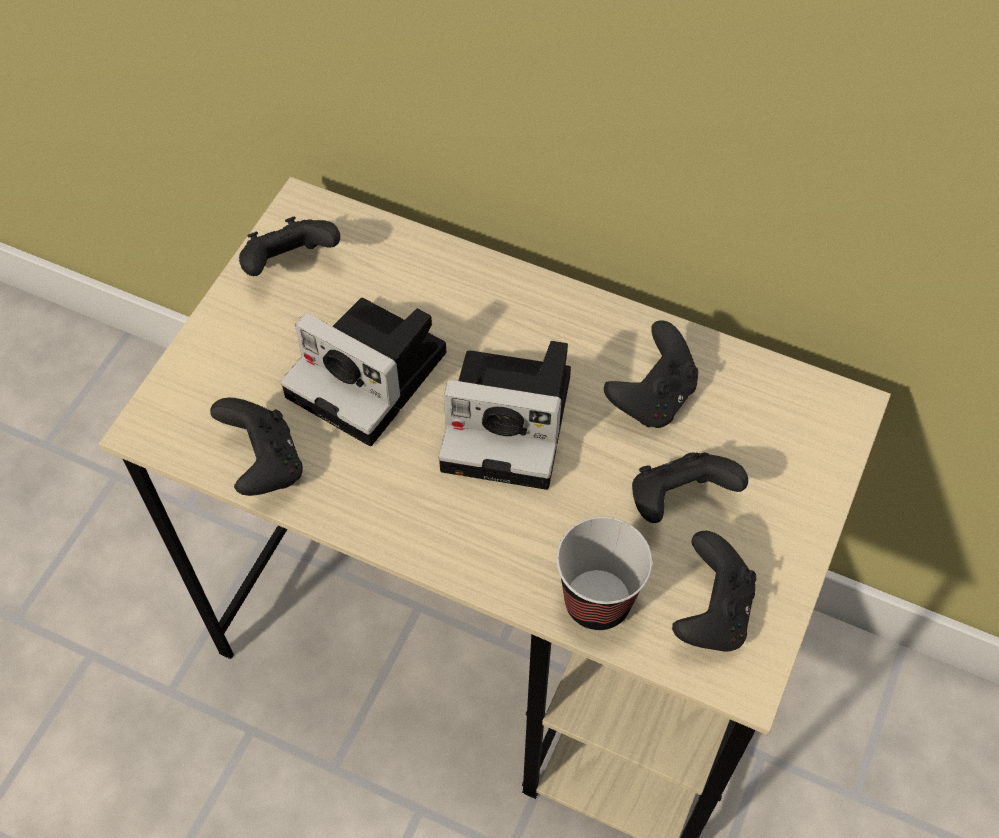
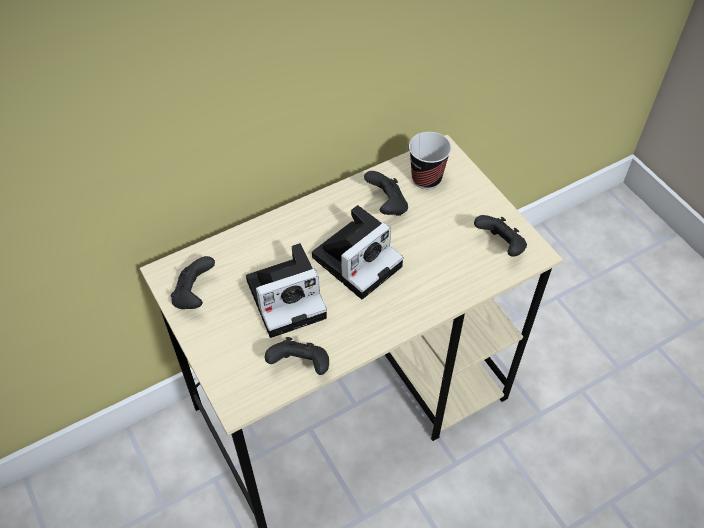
camera: 55 degrees left, 5 degrees down
(597, 602) = (468, 280): cup -> cup (426, 178)
(678, 500) = (442, 226): black game controller -> none

